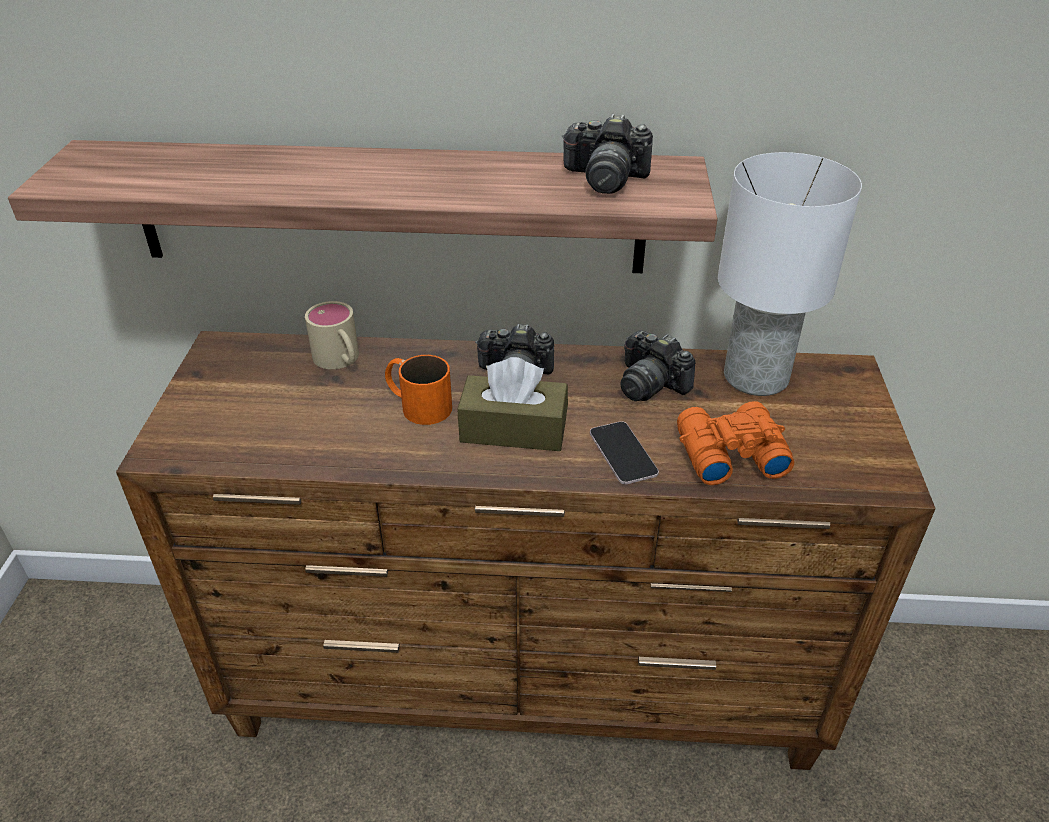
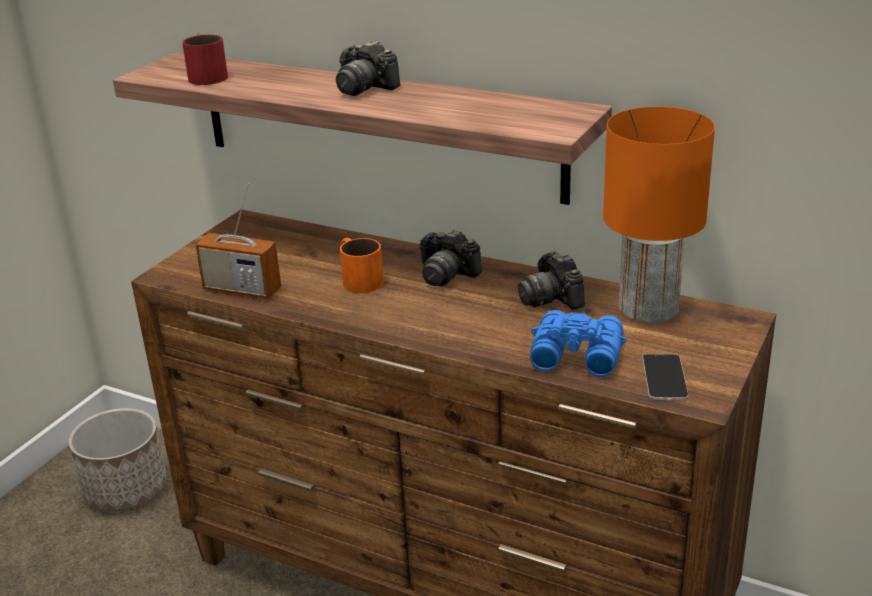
camera: 25 degrees right, 10 degrees down
(97, 673) = (125, 490): none -> planter
(151, 173) = (206, 75): none -> red mug
(281, 451) = (242, 289): none -> radio
(340, 361) = (323, 243): beige mug -> none
(513, 429) = (416, 307): brown tissue box -> none
(605, 179) = (513, 111): camera -> camera (364, 88)
(623, 453) = (489, 337): phone -> phone (664, 378)
(728, 453) = (575, 354): orange binoculars -> blue binoculars
(755, 376) = (648, 308): white table lamp -> orange table lamp

